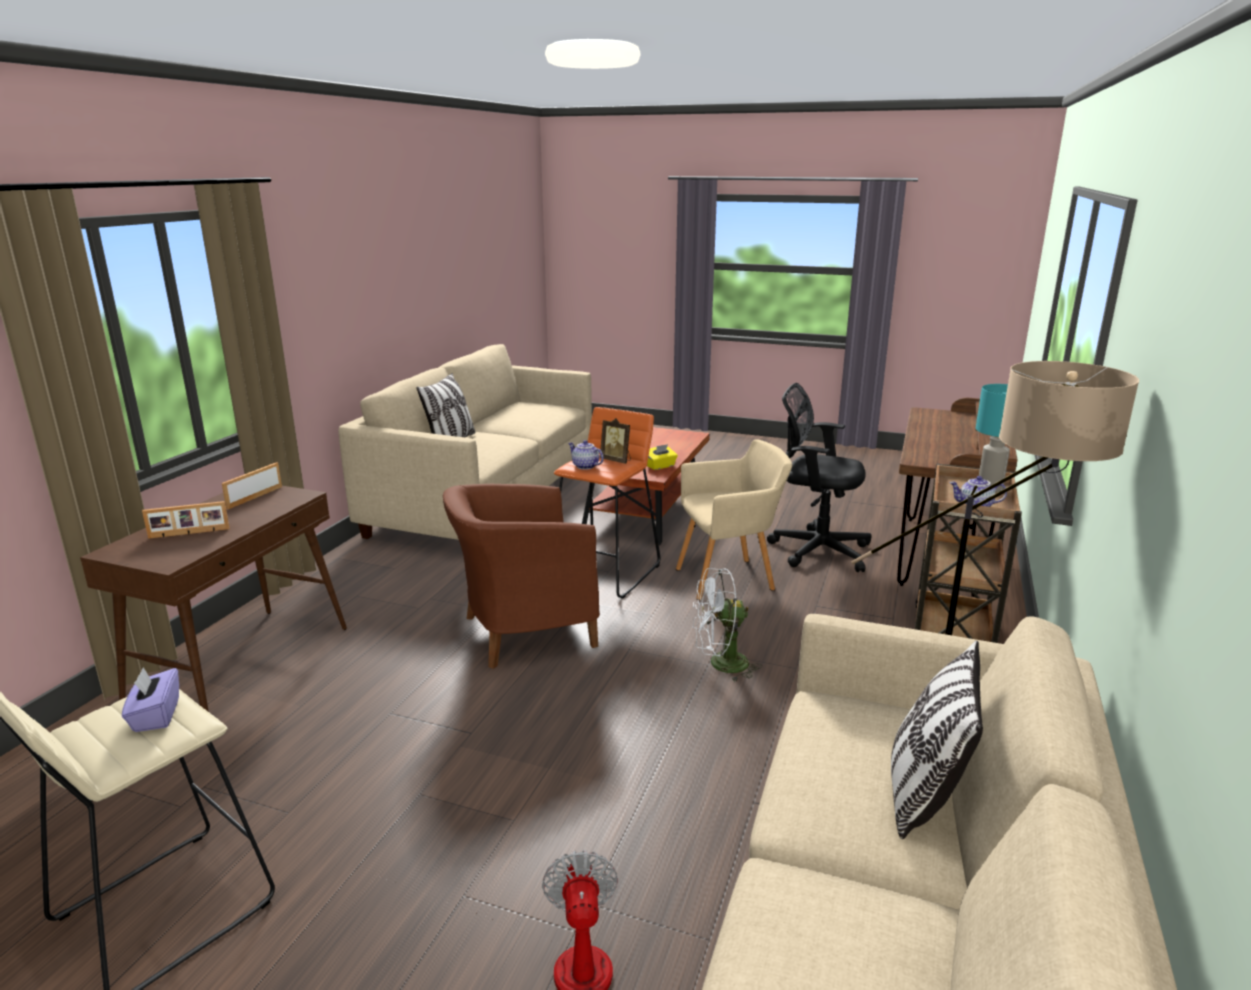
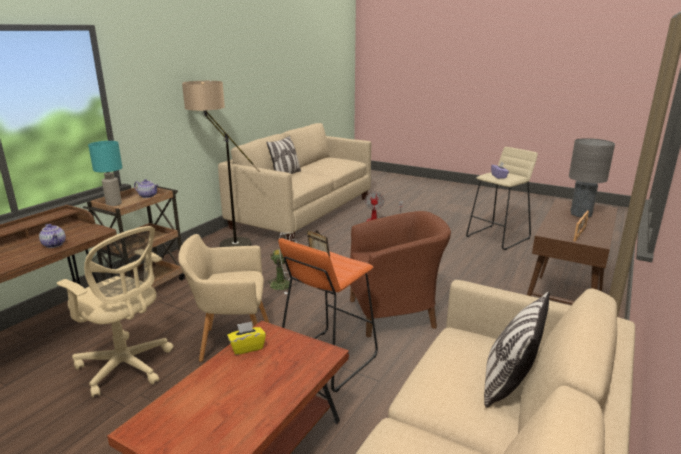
camera: 170 degrees left, 0 degrees up
(189, 533) = (580, 214): picture frame -> grey table lamp
(585, 466) = (346, 261): teapot -> teapot (55, 245)
(815, 550) = (127, 367): black office chair -> beige office chair

